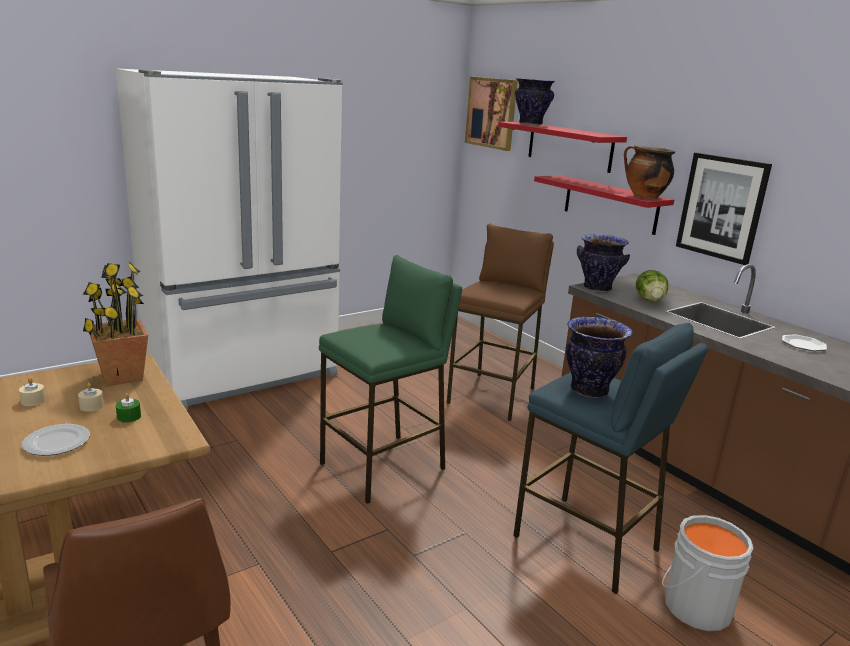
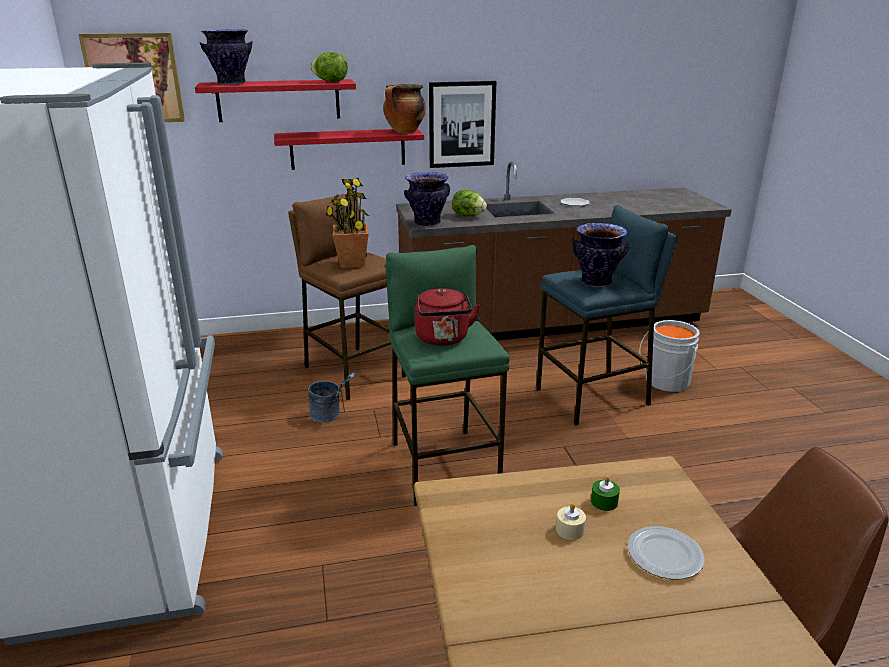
camera: 65 degrees left, 5 degrees up
(33, 401) = (542, 582): beige candle -> none
(121, 376) = (486, 506): potted plant -> potted plant (352, 263)
(371, 336) = (443, 339): none -> red kettle
(417, 401) = (330, 415): none -> grey bucket
(594, 134) = (330, 81): none -> lettuce

